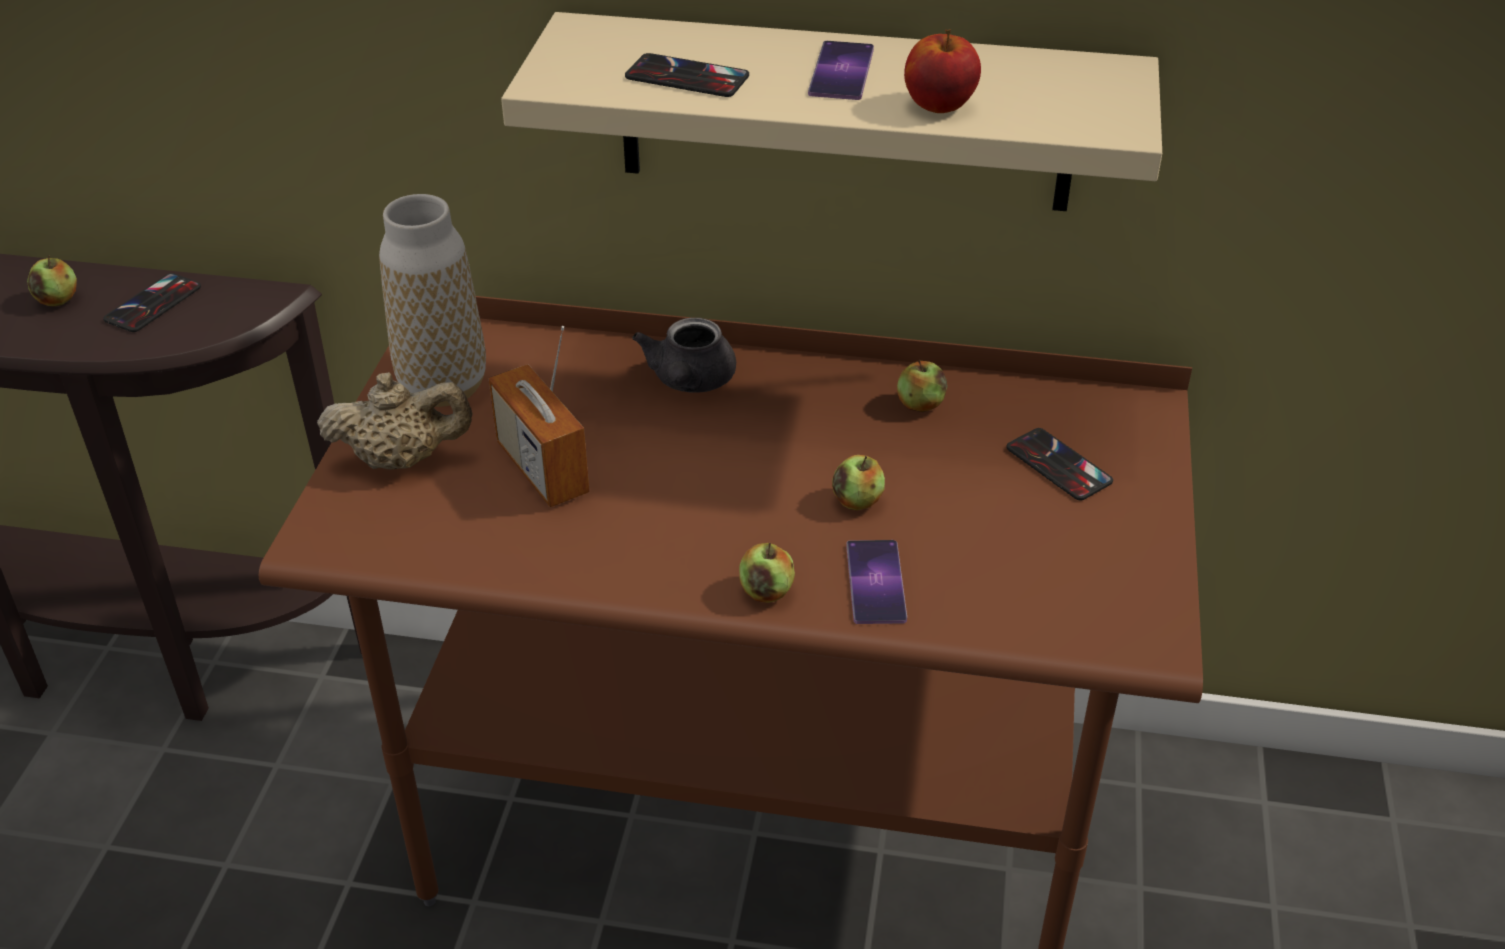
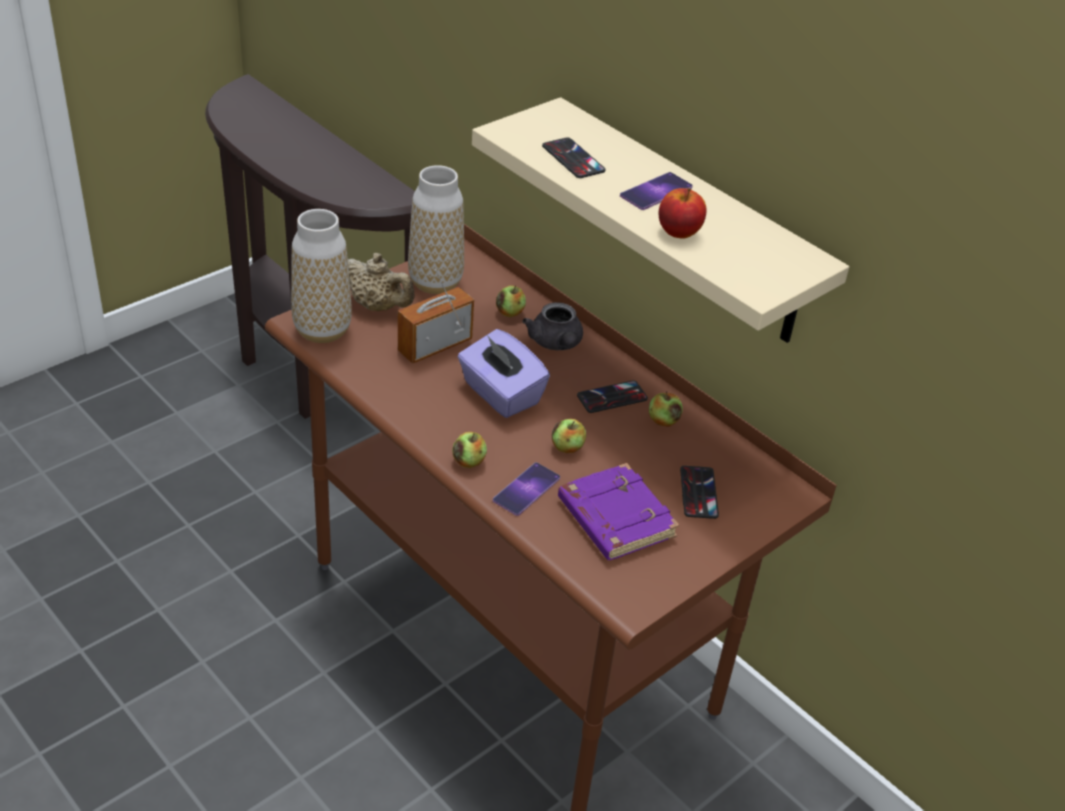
camera: 35 degrees right, 0 degrees up
(58, 300) = (311, 153): apple -> apple (510, 312)
(153, 304) = (349, 175): phone -> phone (612, 397)
(362, 535) = (322, 330): none -> vase
(542, 469) = (435, 346): radio -> radio turned 45 degrees clockwise
(689, 382) = (556, 344): grey teapot -> grey teapot turned 60 degrees counterclockwise
(699, 483) = (500, 394): none -> purple tissue box
(1012, 553) = (614, 518): none -> purple book

